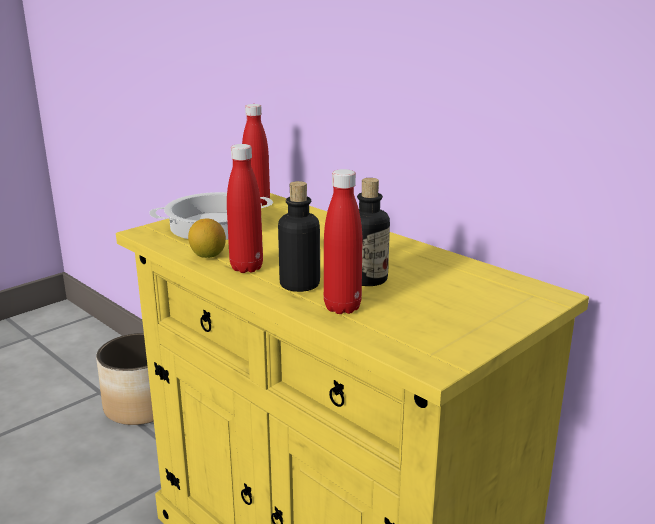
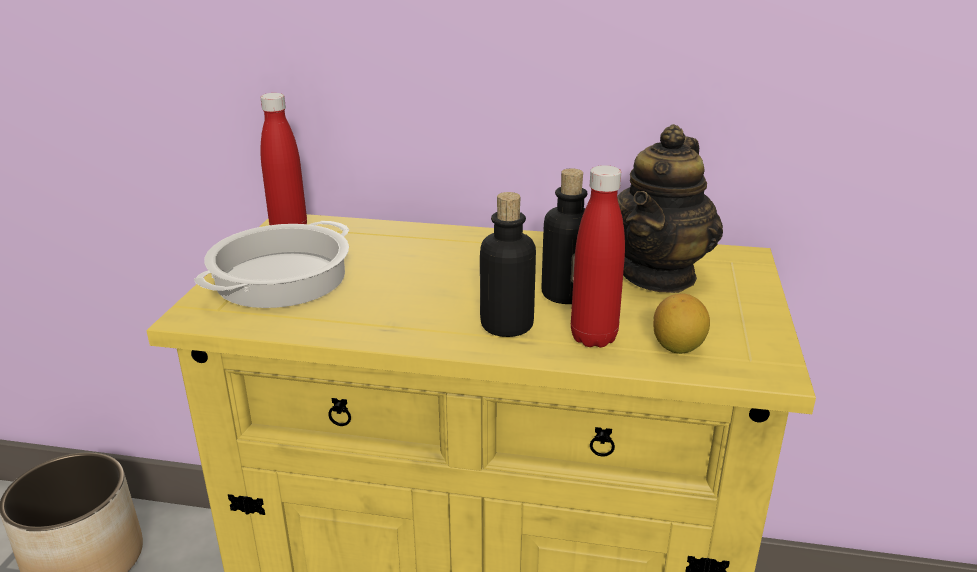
camera: 35 degrees left, 5 degrees up
(208, 255) = (338, 323): lemon -> lemon (678, 348)
(246, 267) = (413, 324): red bottle -> none
(456, 287) = (658, 275): none -> teapot

